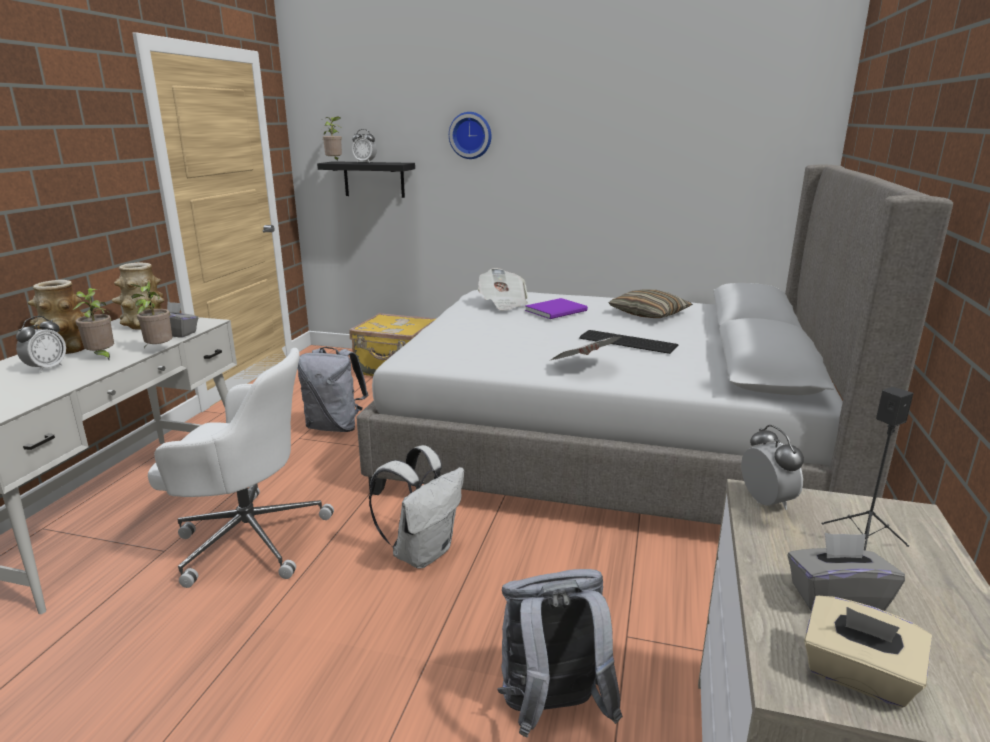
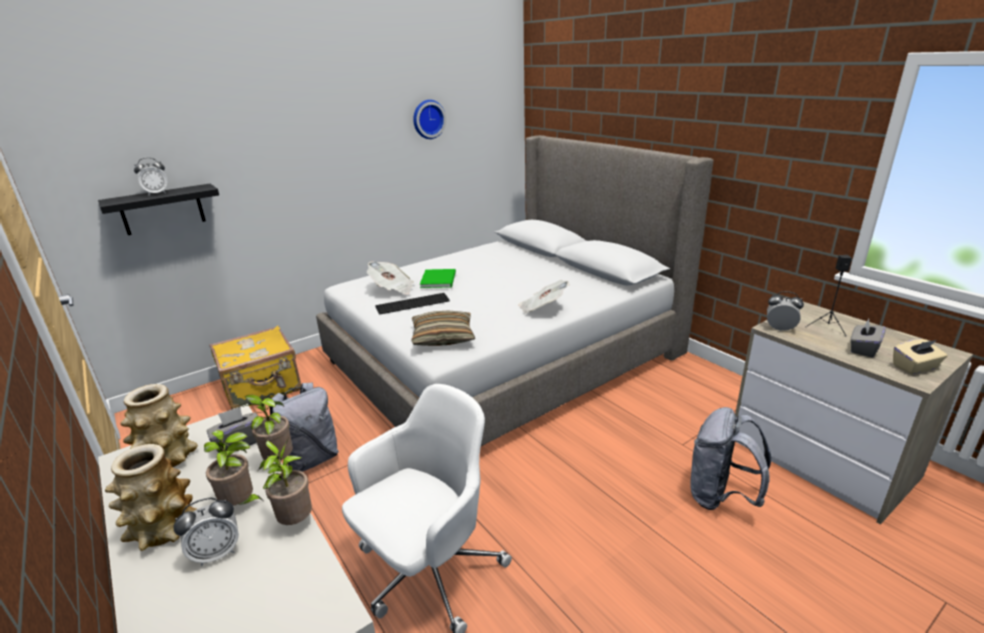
camera: 50 degrees left, 5 degrees up
(46, 368) = (217, 553): alarm clock -> alarm clock turned 90 degrees clockwise
(334, 162) = (115, 200): potted plant -> potted plant (296, 521)
(422, 552) = (541, 484): white backpack -> none
(471, 135) = (267, 147): wall clock -> wall clock (428, 119)
(558, 310) = (439, 279): purple book -> green book
(628, 342) = (525, 283): keyboard -> keyboard (413, 304)
(649, 314) = (486, 260): pillow -> pillow (443, 337)

